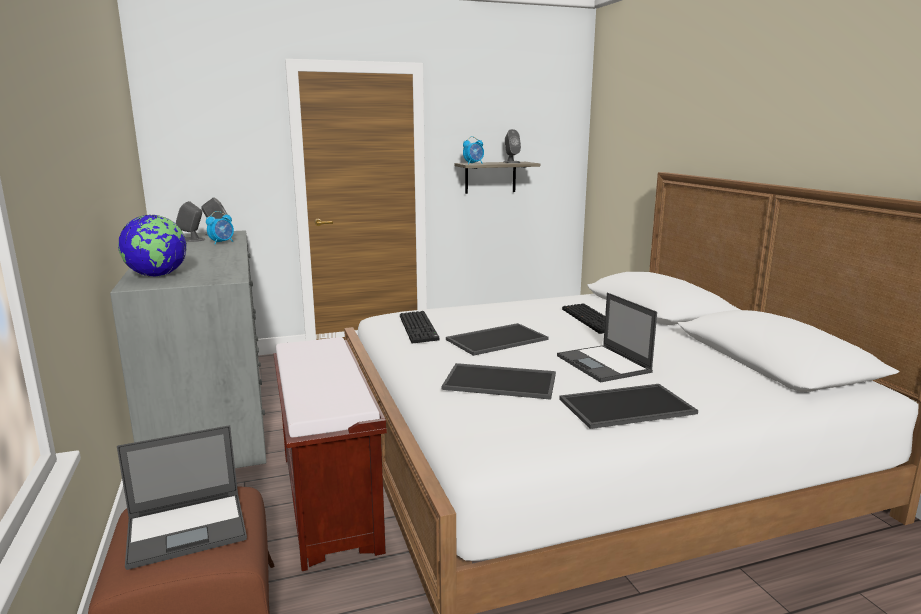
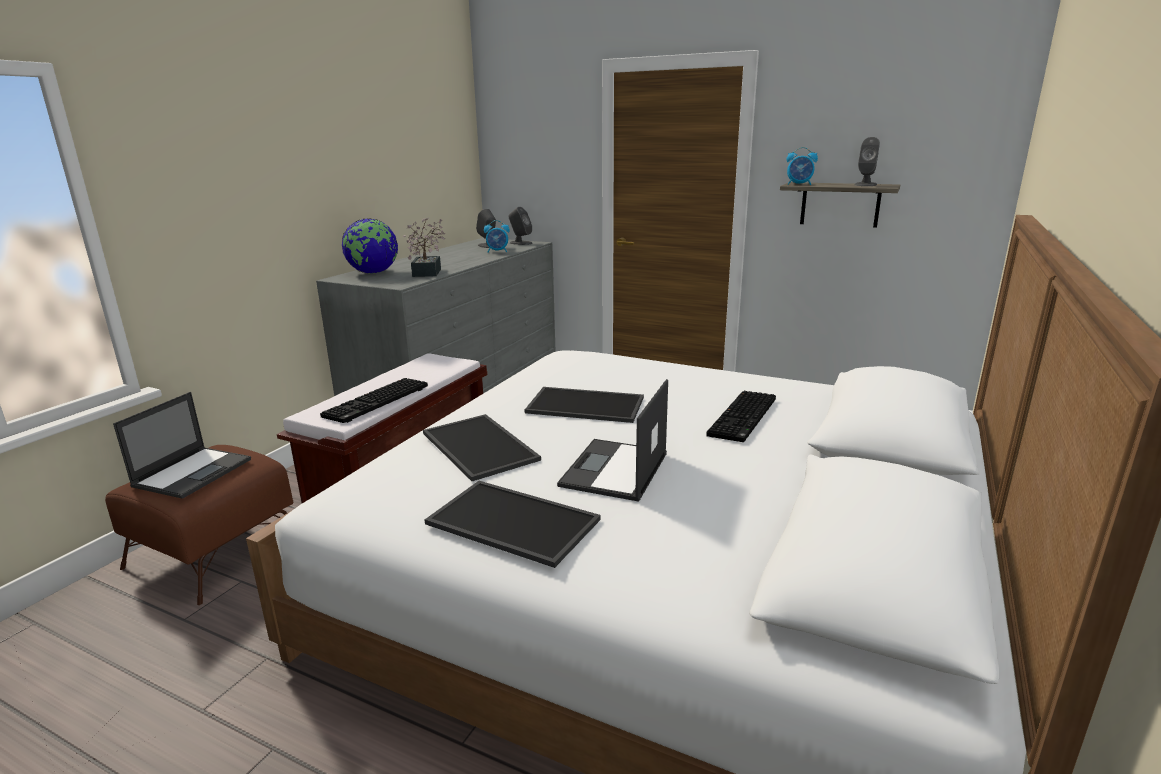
camera: 45 degrees right, 5 degrees up
(188, 528) = (194, 472): laptop -> laptop turned 90 degrees counterclockwise
(216, 266) = (428, 271): none -> potted plant
(420, 328) = (553, 372): keyboard -> keyboard (377, 402)

